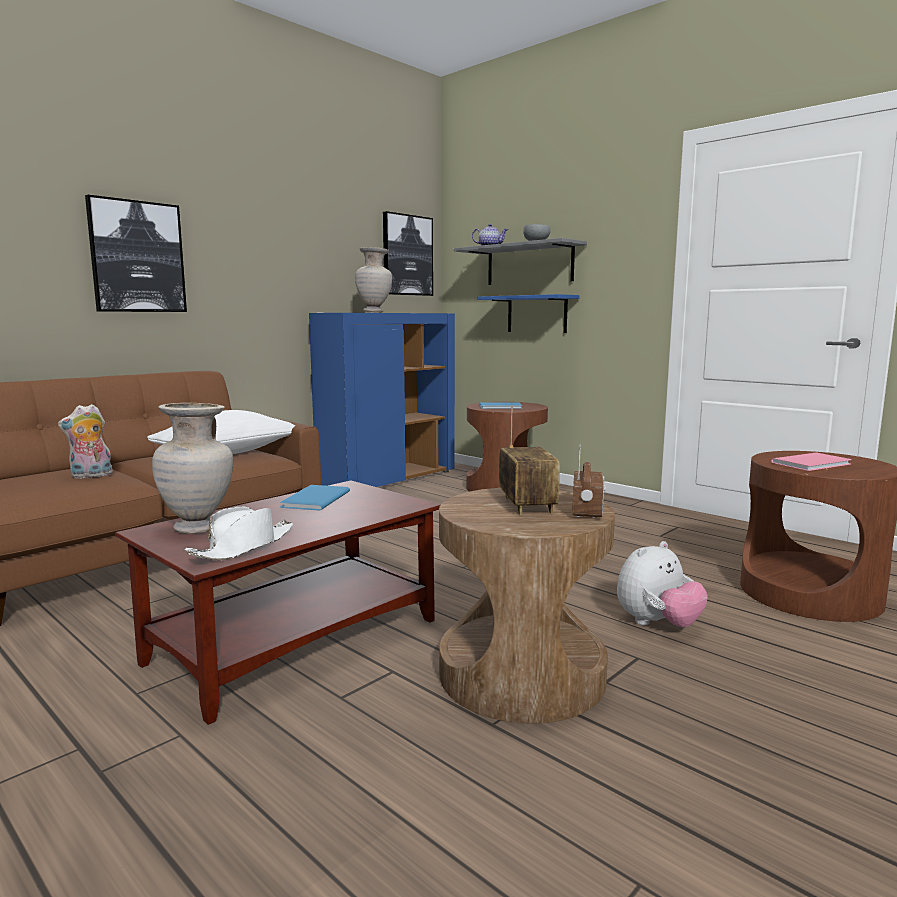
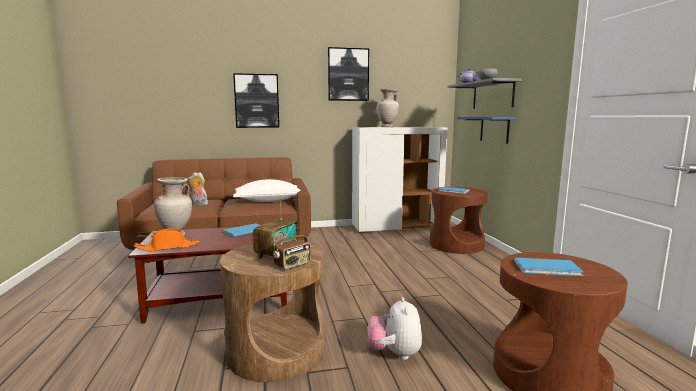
camera: 35 degrees right, 0 degrees up
(244, 546) = (169, 247): white hat -> orange hat
(388, 479) = (396, 227): blue cabinet -> white cabinet
(407, 255) = (426, 90): picture -> picture (348, 74)
(657, 624) = (395, 353): plush toy -> plush toy turned 90 degrees clockwise
(814, 463) = (549, 268): pink book -> blue book

